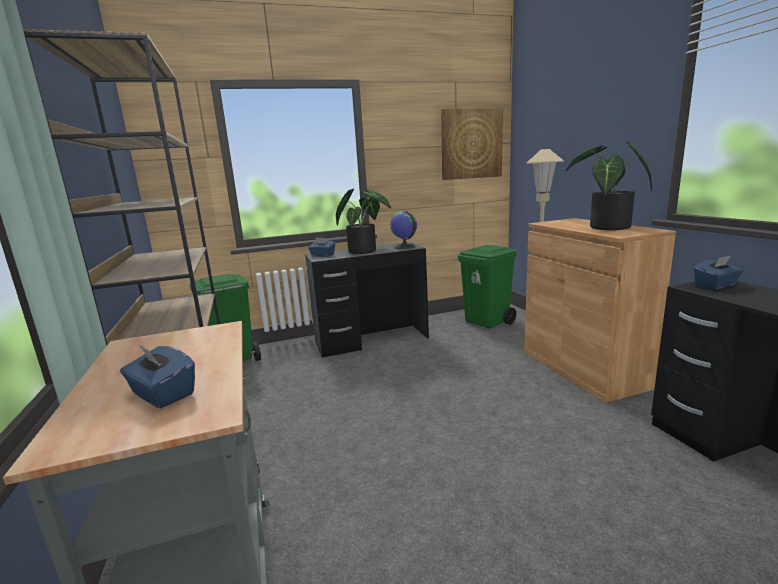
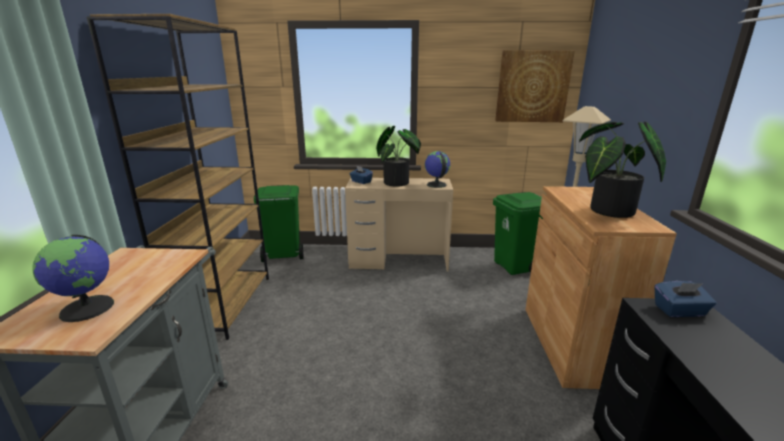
camera: 20 degrees right, 5 degrees up
(162, 394) = (88, 308): blue tissue box -> globe
(371, 340) = (399, 261): black desk -> beige desk

